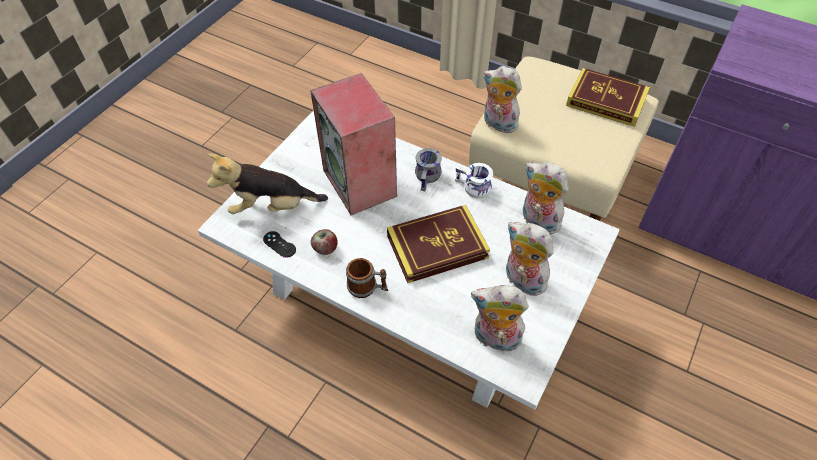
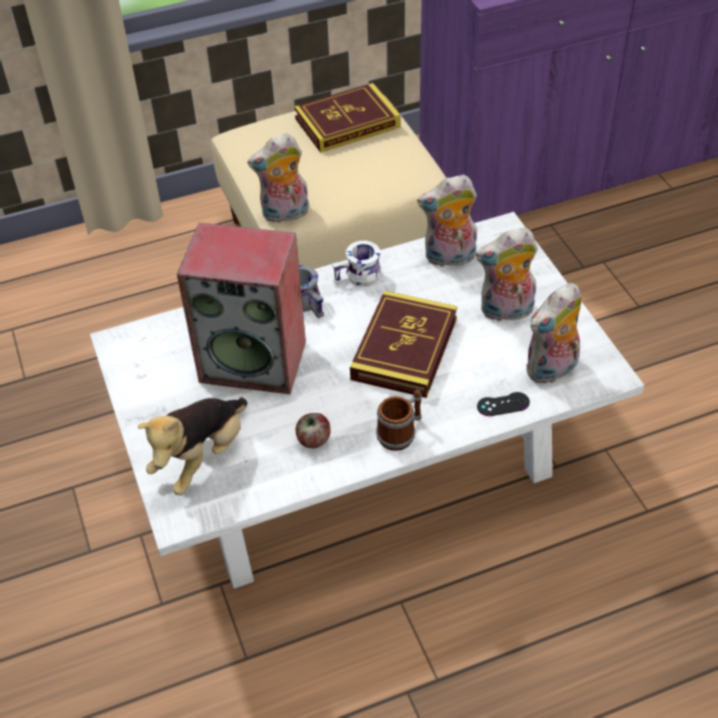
camera: 50 degrees left, 5 degrees down
(279, 244) = (265, 478): black game controller -> black game controller (503, 404)

